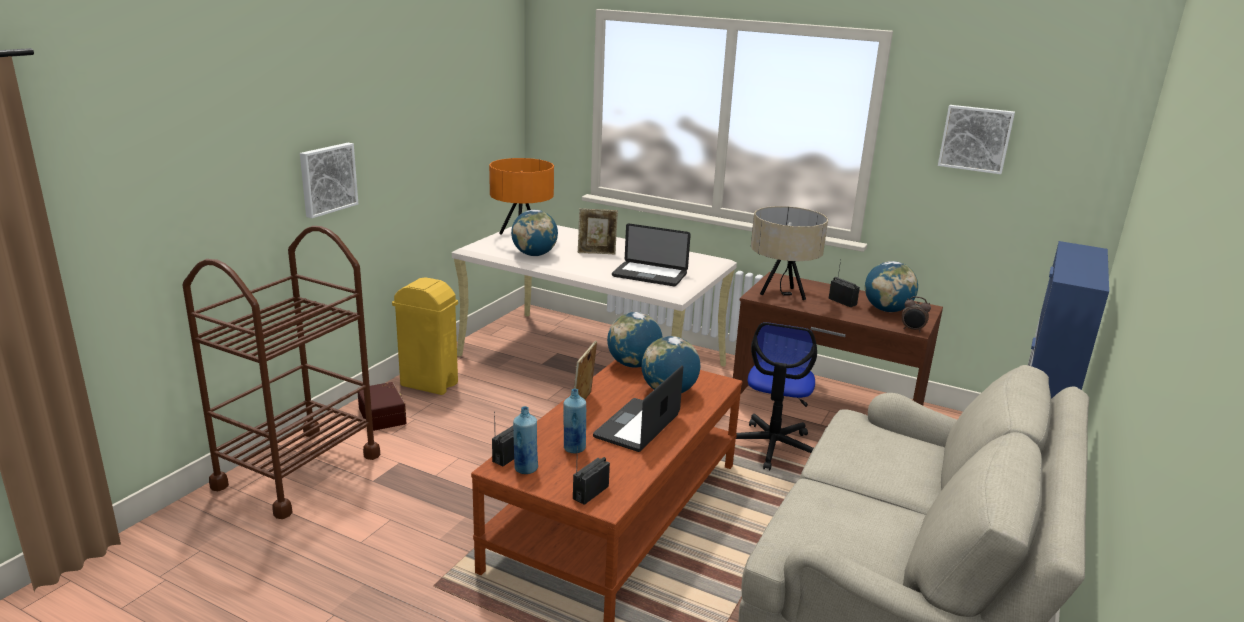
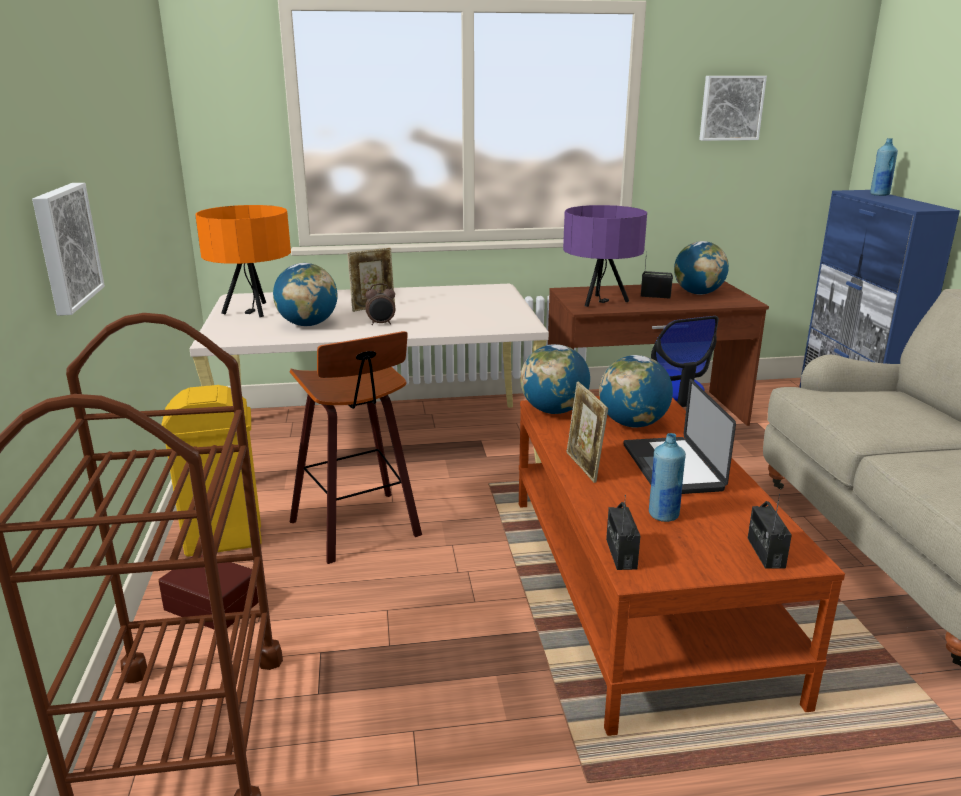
camera: 35 degrees left, 0 degrees up
(506, 408) = (360, 529): none -> stool
(525, 468) = (663, 560): blue bottle -> blue bottle (879, 194)
(649, 275) = (469, 313): laptop -> none
(781, 294) = (600, 303): beige table lamp -> purple table lamp
(912, 330) = (746, 302): alarm clock -> alarm clock (381, 324)

